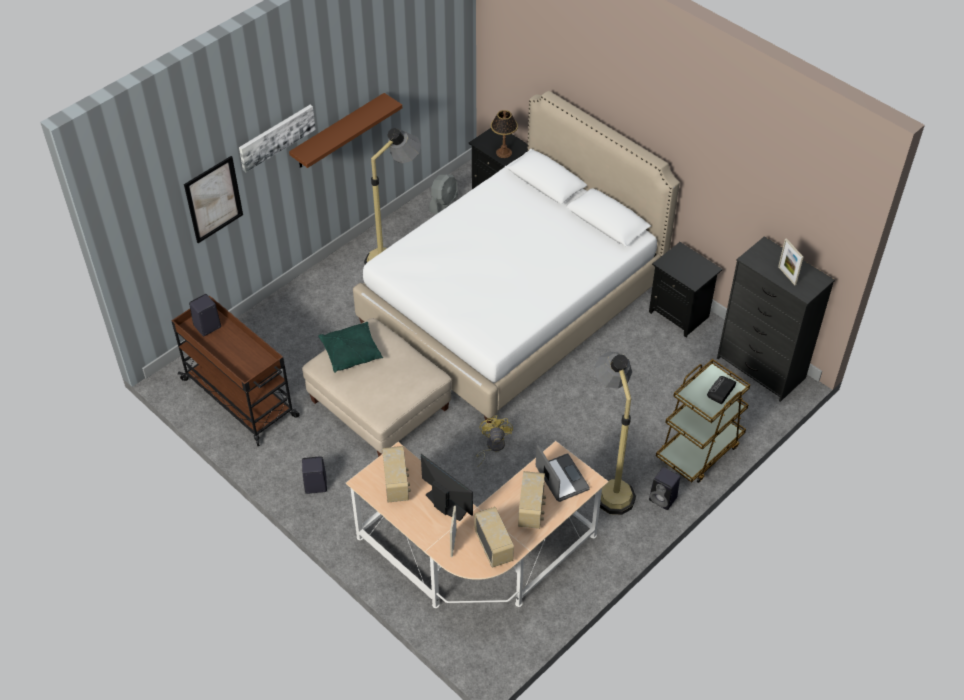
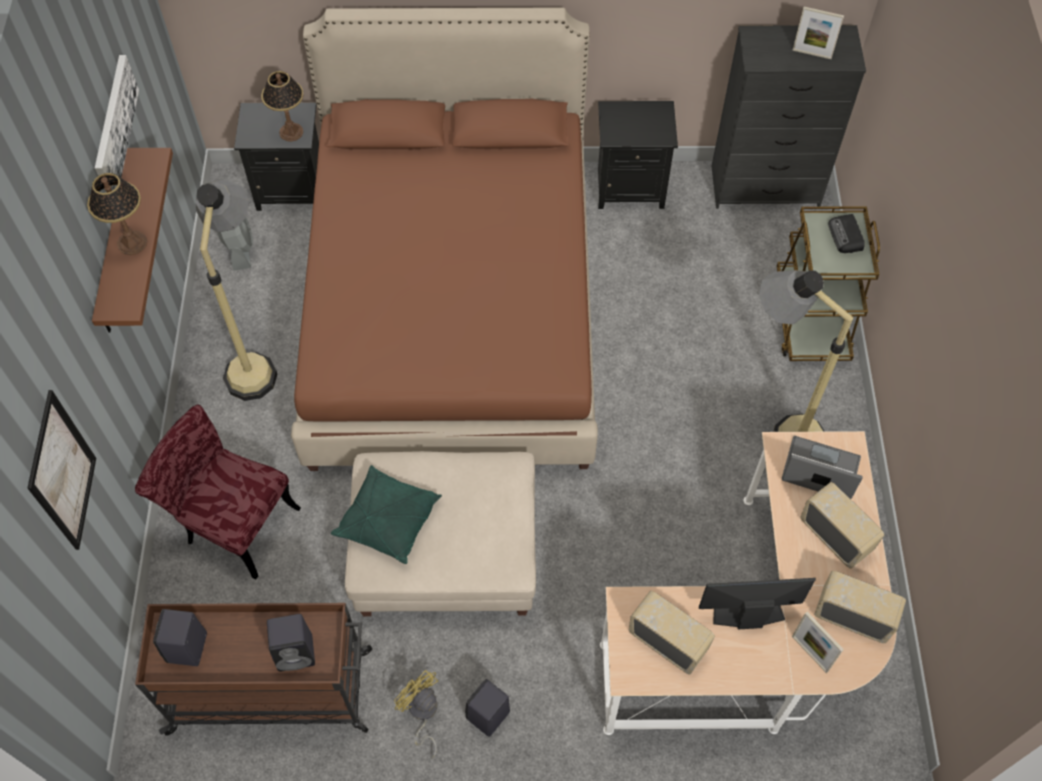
camera: 45 degrees left, 10 degrees up
(276, 137) = (73, 313): picture -> picture (114, 127)
(303, 318) = (233, 521): none -> red chair
(340, 132) = (132, 243): none -> table lamp
(492, 447) = (620, 492): yellow fan -> yellow fan (422, 713)
(512, 303) = (452, 309): white bed -> brown bed
(664, 499) = (840, 400): black speaker -> black speaker (297, 652)

